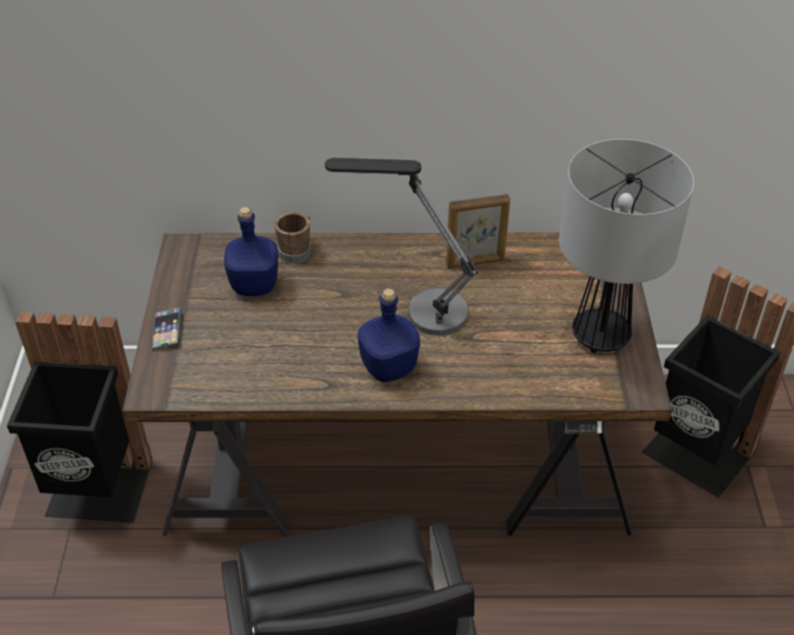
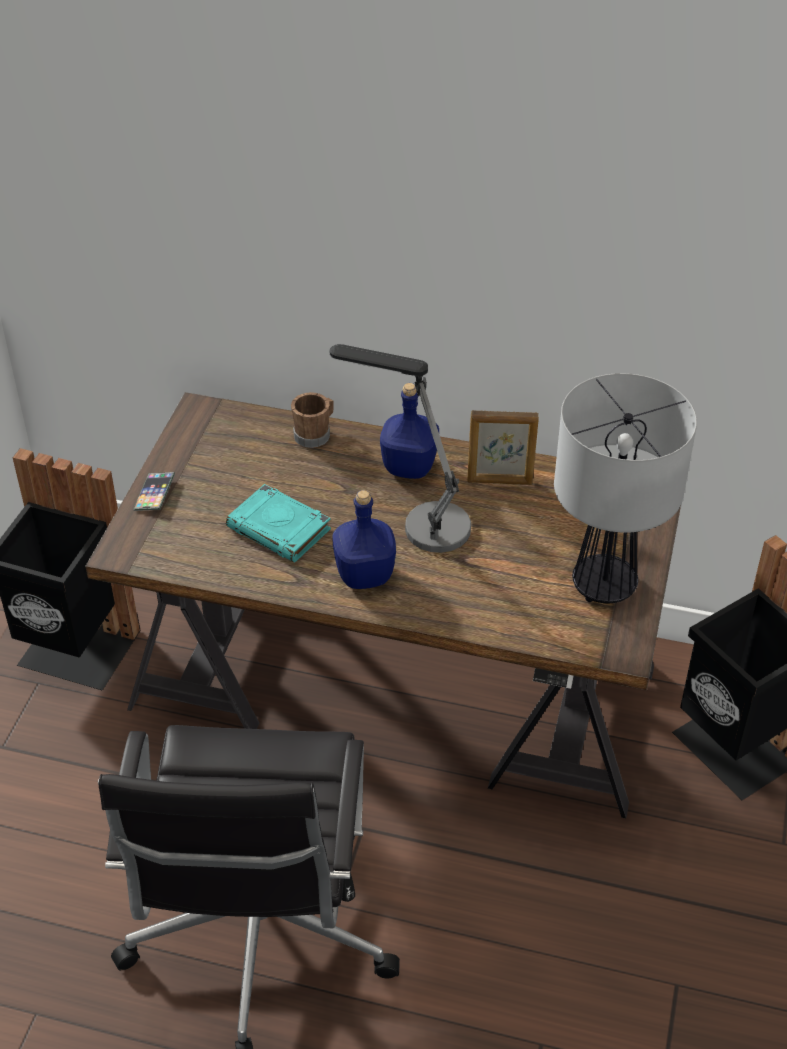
camera: 15 degrees right, 0 degrees up
(254, 284) = (258, 462): blue bottle -> blue bottle (409, 466)
(296, 341) = (280, 529): none -> turquoise book

